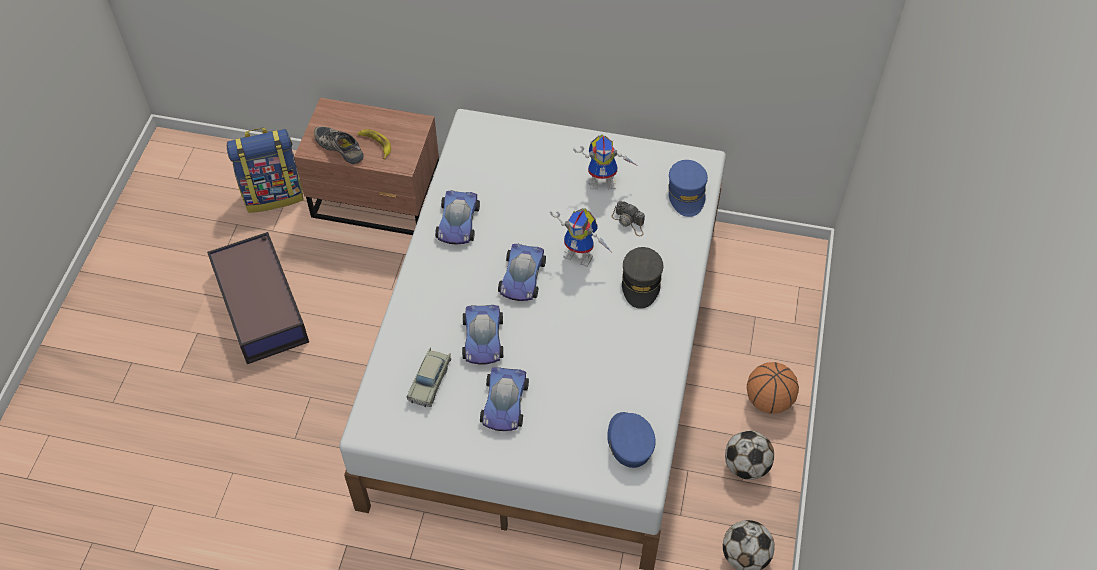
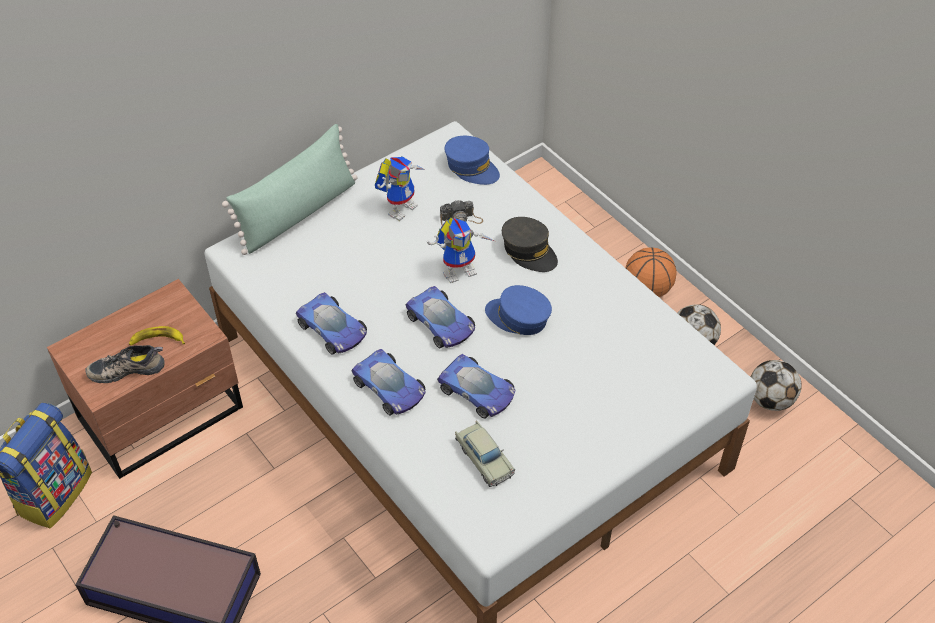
camera: 50 degrees left, 5 degrees down
(504, 404) = (560, 419): toy car -> toy car (390, 388)
(538, 130) = (298, 213): none -> green pillow
(629, 443) = (677, 360): blue cap -> blue cap (518, 317)

